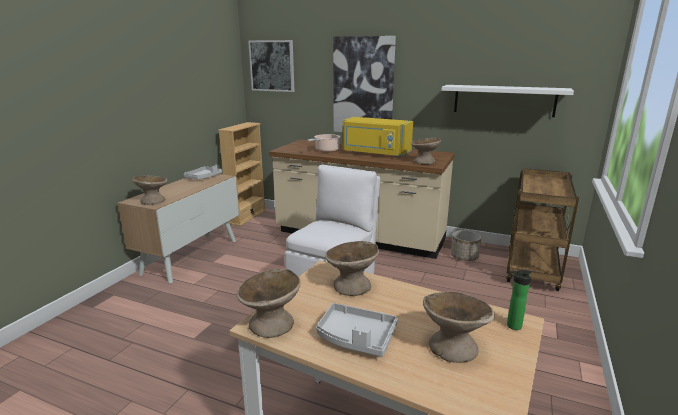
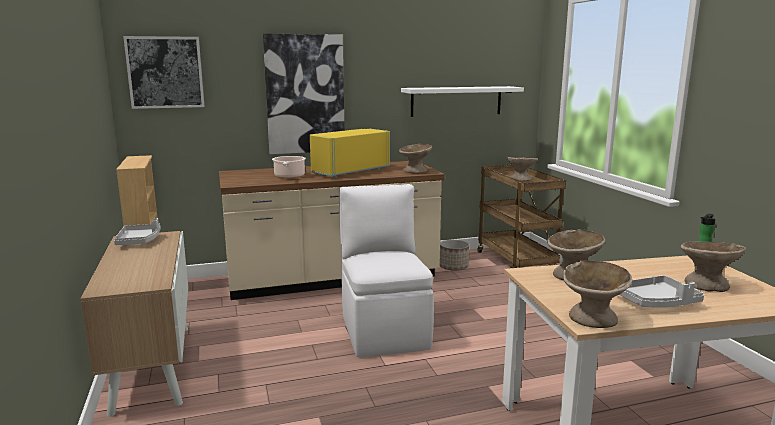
camera: 40 degrees left, 5 degrees down
(153, 201) = (138, 281): beige bowl -> beige bowl (520, 179)
(375, 153) = (348, 171): yellow microwave -> yellow microwave turned 150 degrees clockwise

